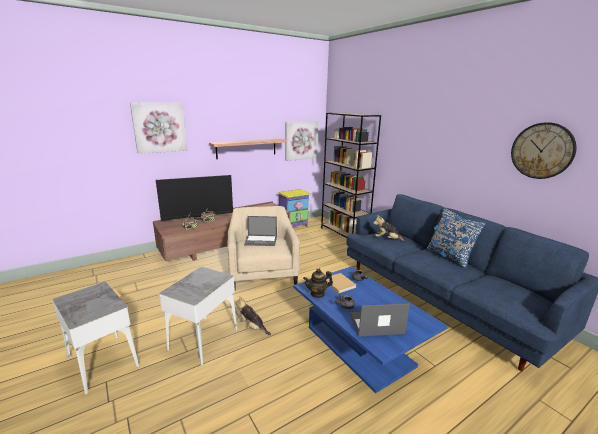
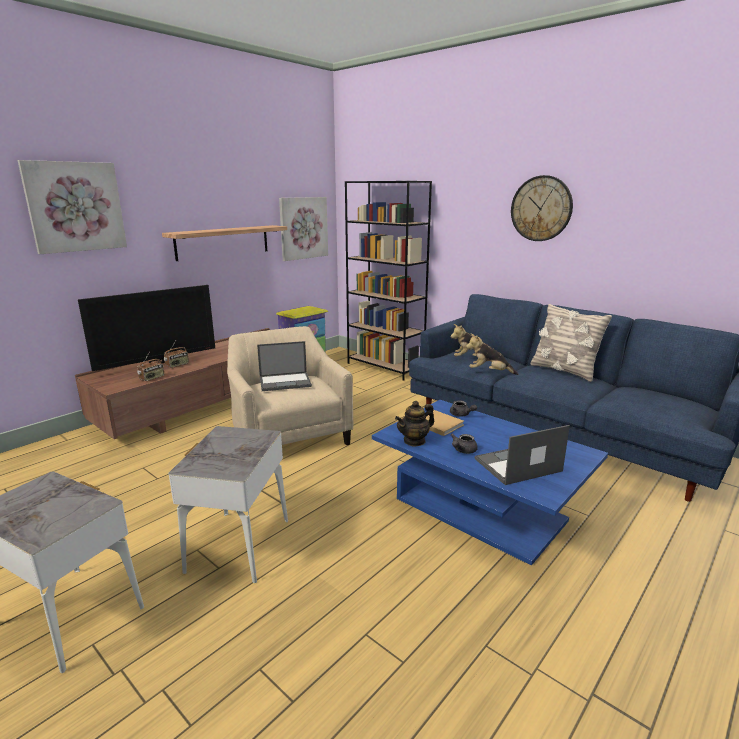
camera: 15 degrees left, 0 degrees up
(252, 327) = (310, 514): plush toy -> plush toy (489, 372)
(449, 257) = (564, 371): blue pillow -> beige pillow
(542, 151) = (671, 212): wall clock -> wall clock (541, 208)

